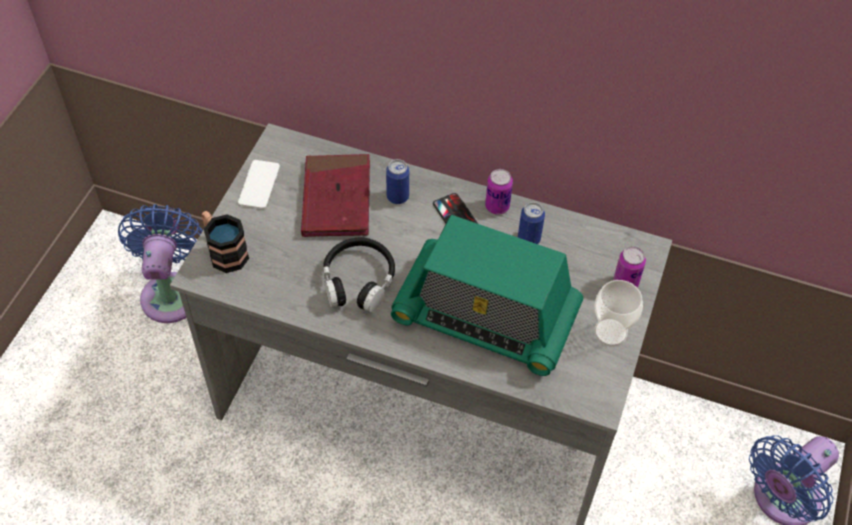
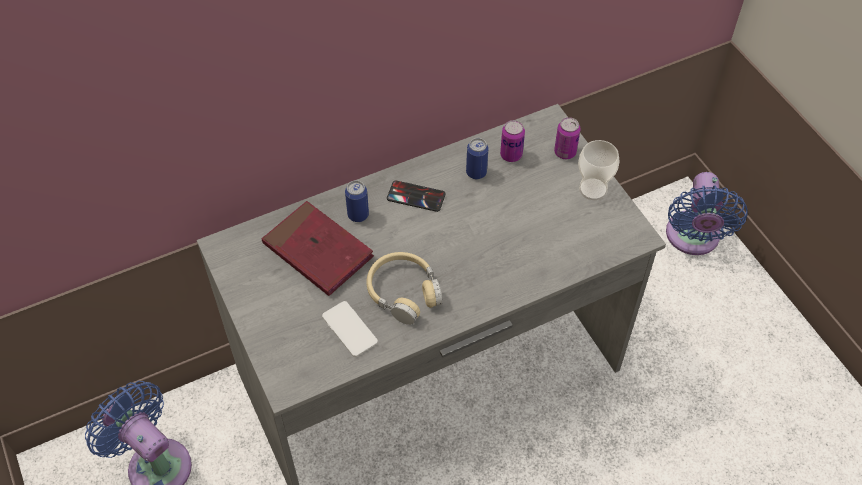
camera: 45 degrees left, 0 degrees up
(224, 251) = (284, 355): mug -> none
(259, 185) = (248, 288): phone -> phone (349, 329)
(358, 281) = (404, 292): black headphones -> beige headphones
(486, 315) = (511, 243): radio -> none
(497, 206) = (430, 168): can -> can (511, 155)

